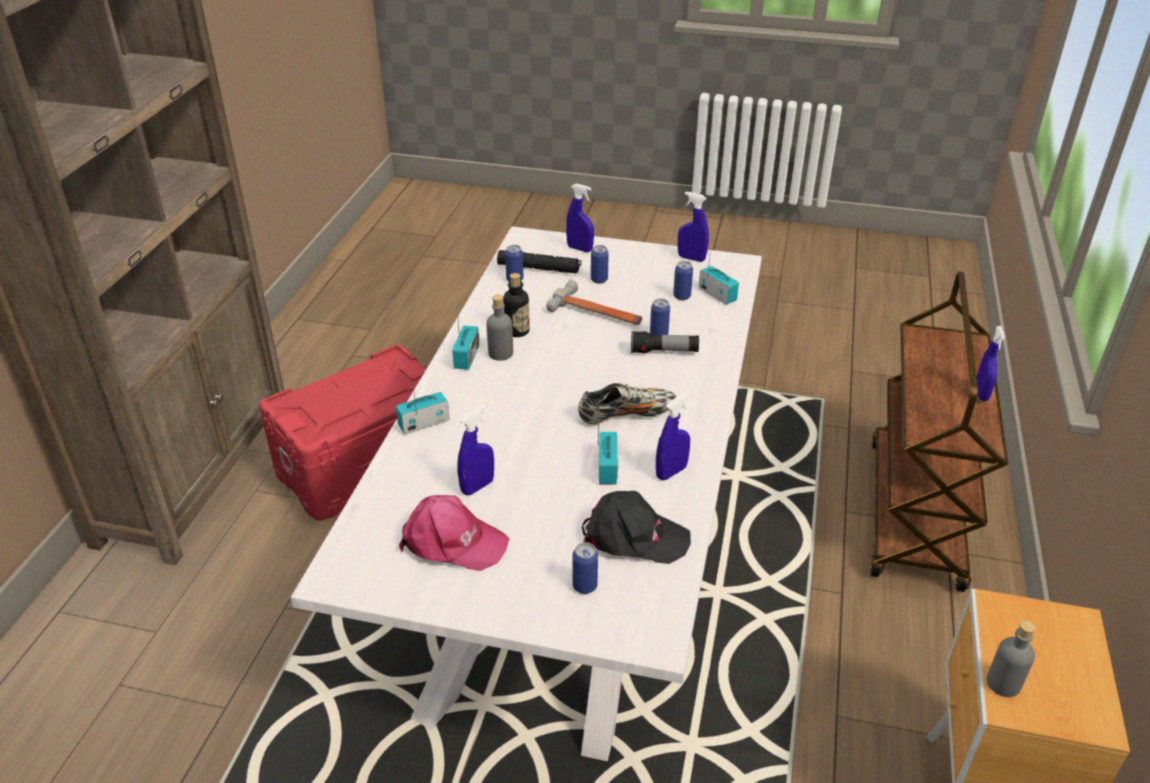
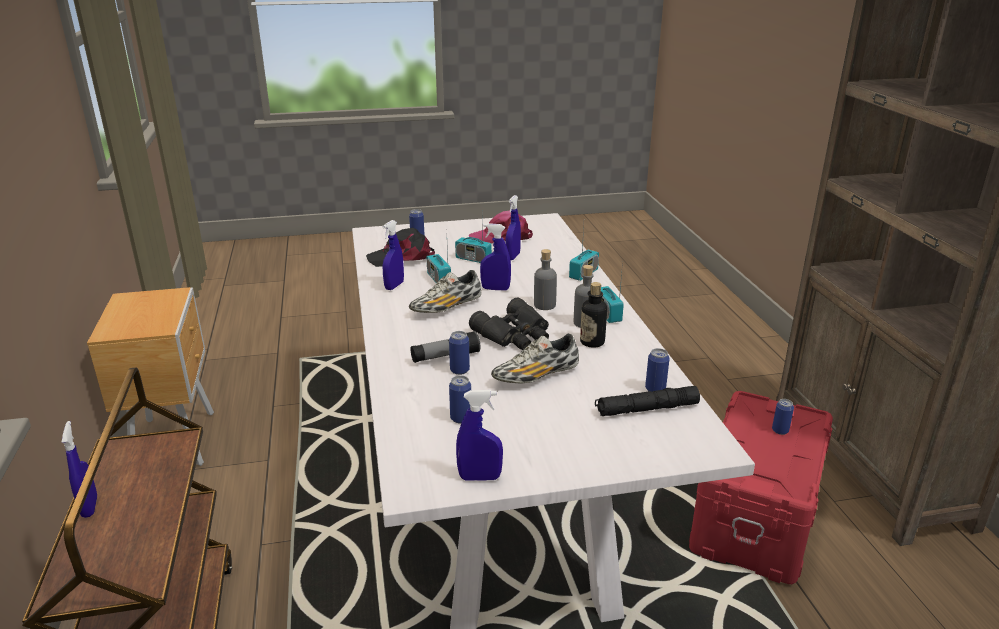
camera: 155 degrees right, 10 degrees down
(579, 249) = (631, 450): blue spray bottle -> blue spray bottle (495, 289)
(580, 358) = (515, 335): none -> black binoculars
(597, 313) = (536, 376): hammer -> shoe
(599, 280) = (567, 413): can -> can (780, 430)
(717, 294) = (420, 431): radio -> radio (473, 259)
(1003, 683) = (174, 300): grey bottle -> grey bottle (544, 305)

